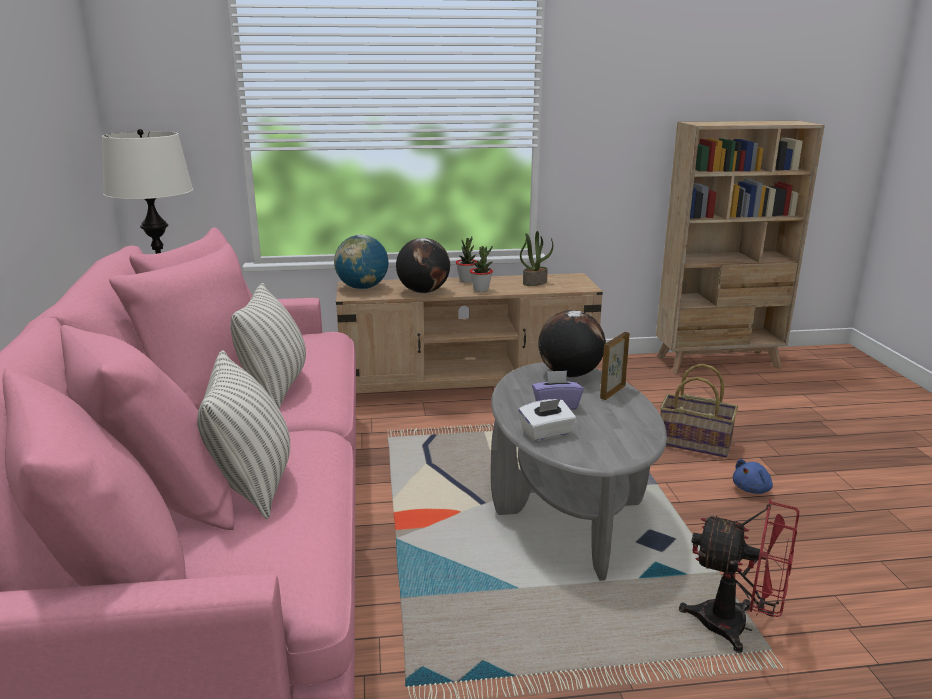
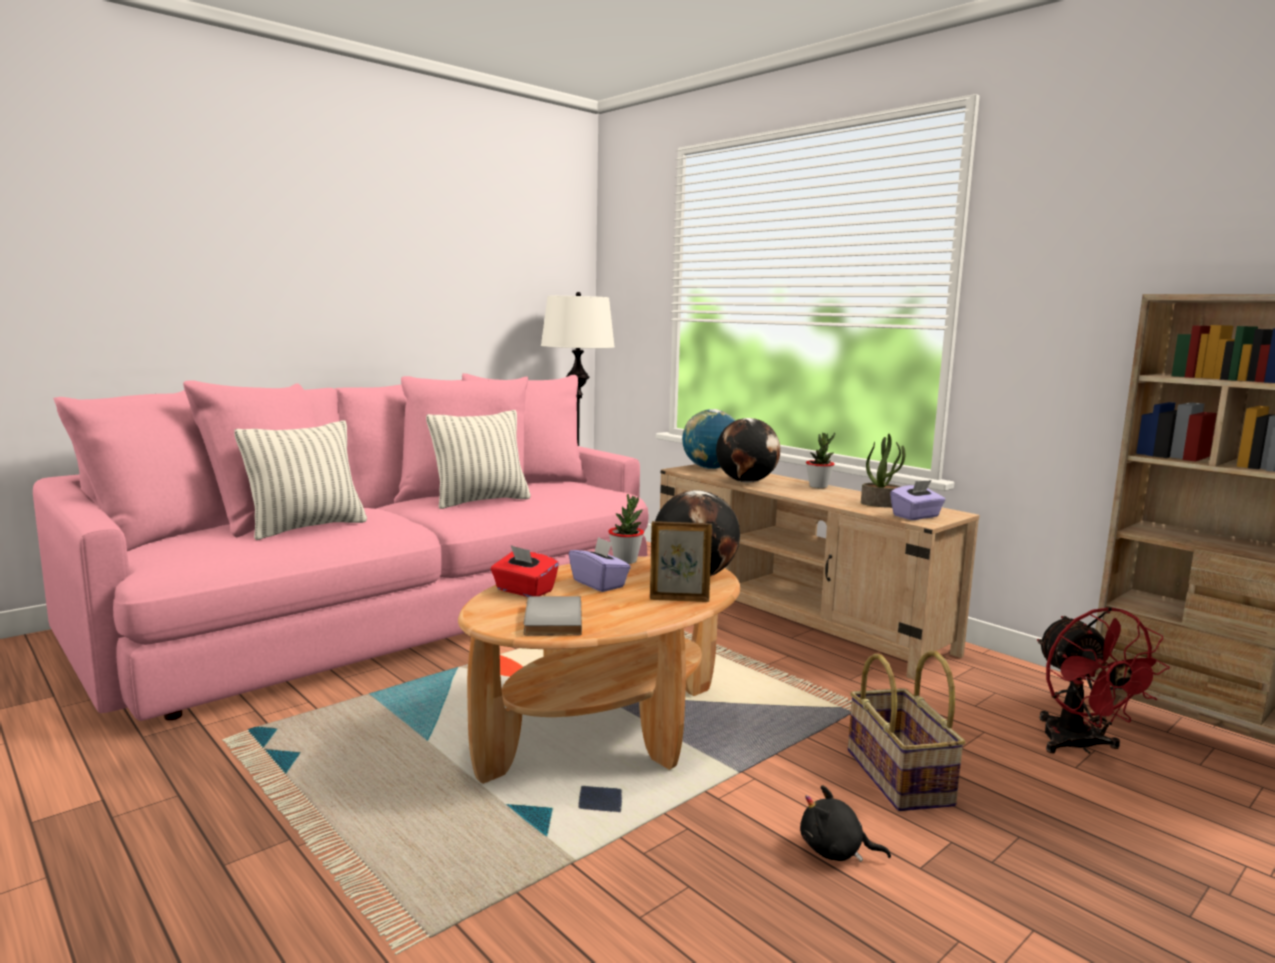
camera: 55 degrees right, 10 degrees down
(481, 290) = (802, 494): potted plant -> potted plant (625, 561)
(546, 433) = (524, 591): white tissue box -> red tissue box
(569, 509) = (606, 732): grey coffee table -> brown coffee table
(573, 285) = (916, 516): none -> purple tissue box
(618, 440) = (550, 619): none -> grey book
(736, 627) = (462, 898): red fan -> red fan (1078, 746)
(752, 489) = (836, 851): blue plush toy -> black plush toy

